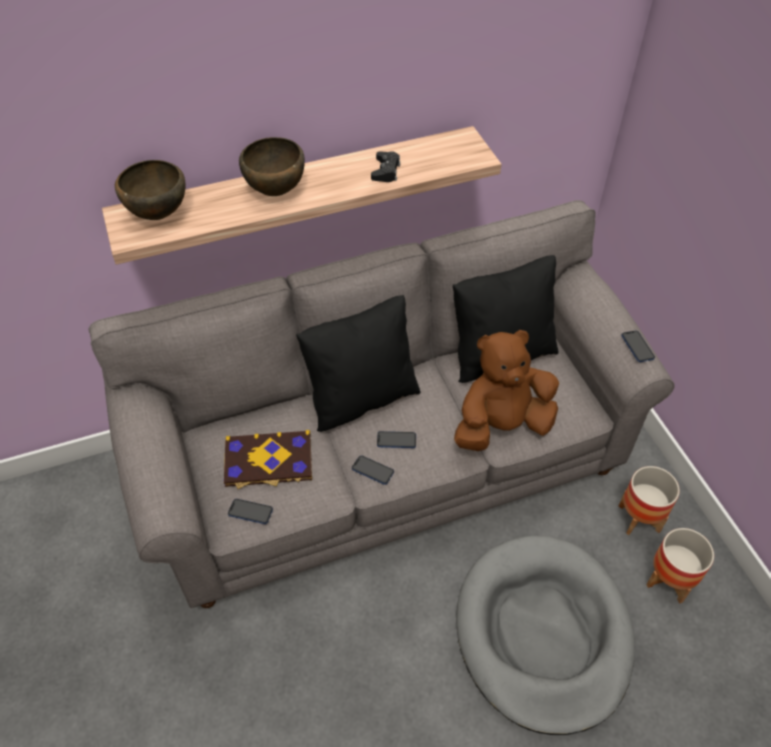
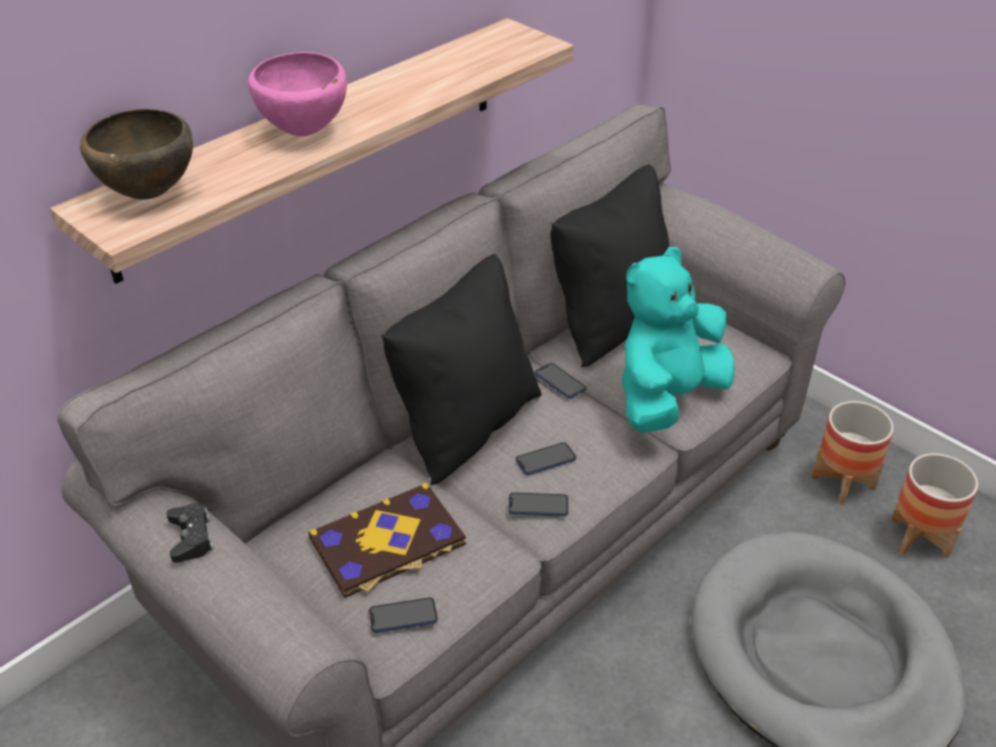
camera: 25 degrees left, 10 degrees down
(276, 192) = (305, 132): brown bowl -> pink bowl
(386, 171) = (436, 80): black game controller -> black game controller (191, 537)
(501, 425) = (667, 398): brown plush toy -> turquoise plush toy
(637, 347) = (787, 248): phone -> phone (560, 382)

